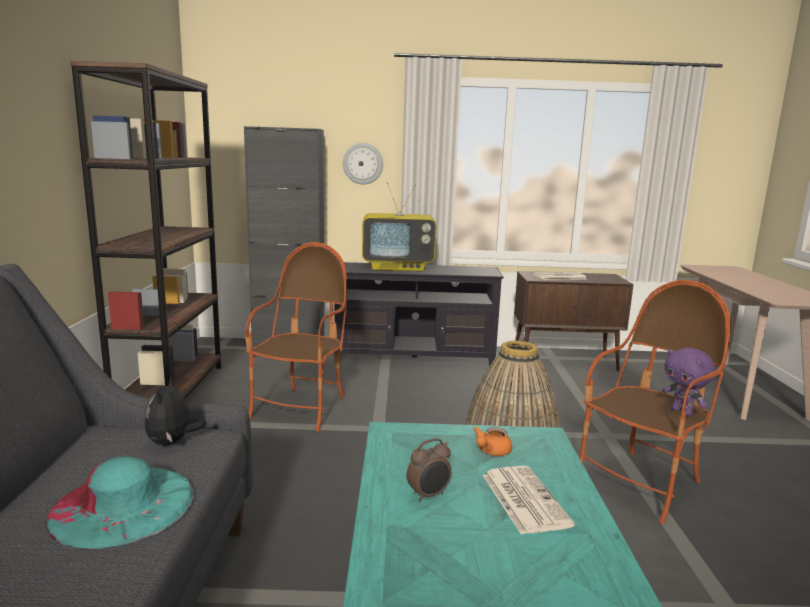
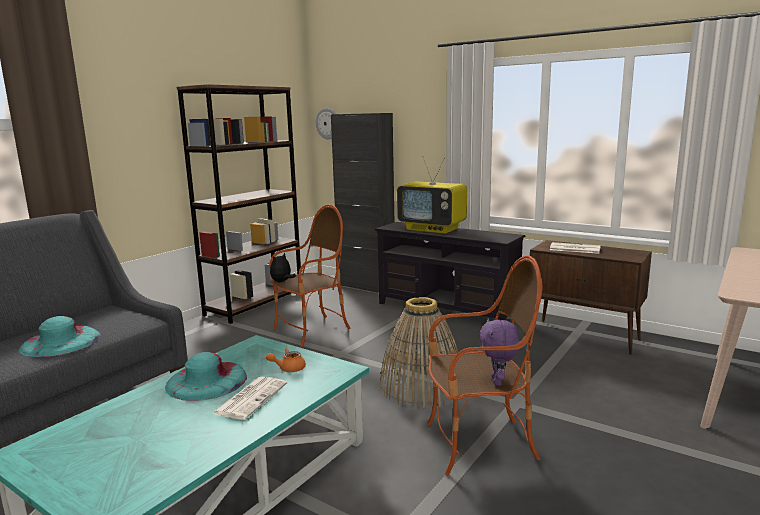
camera: 35 degrees right, 0 degrees up
(172, 442) = (126, 320): plush toy -> plush toy (282, 282)
(363, 163) = (422, 139): wall clock -> wall clock (328, 123)
(429, 495) = (206, 380): alarm clock -> turquoise hat

